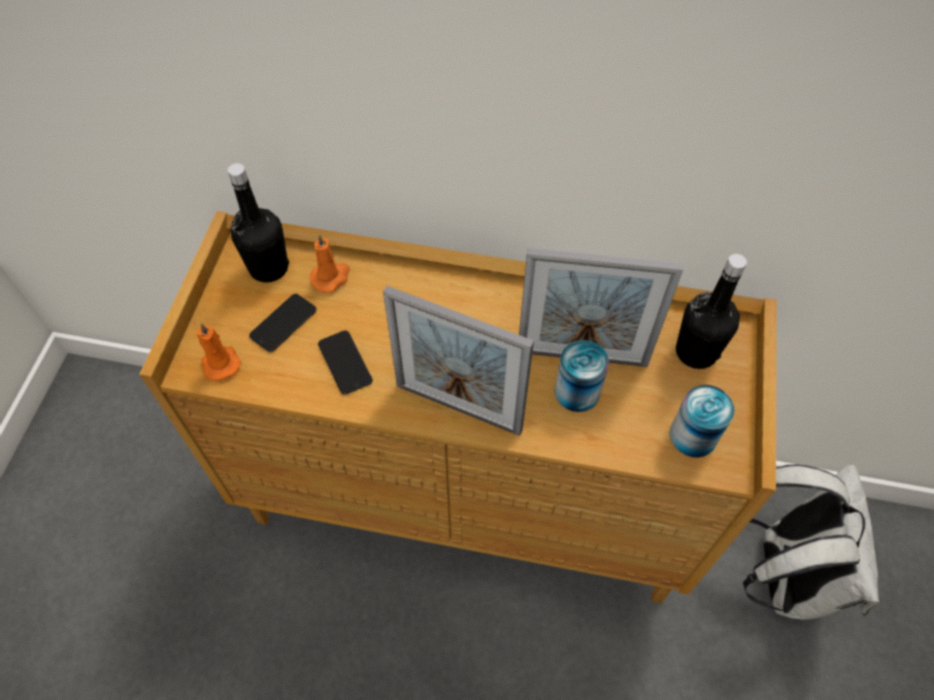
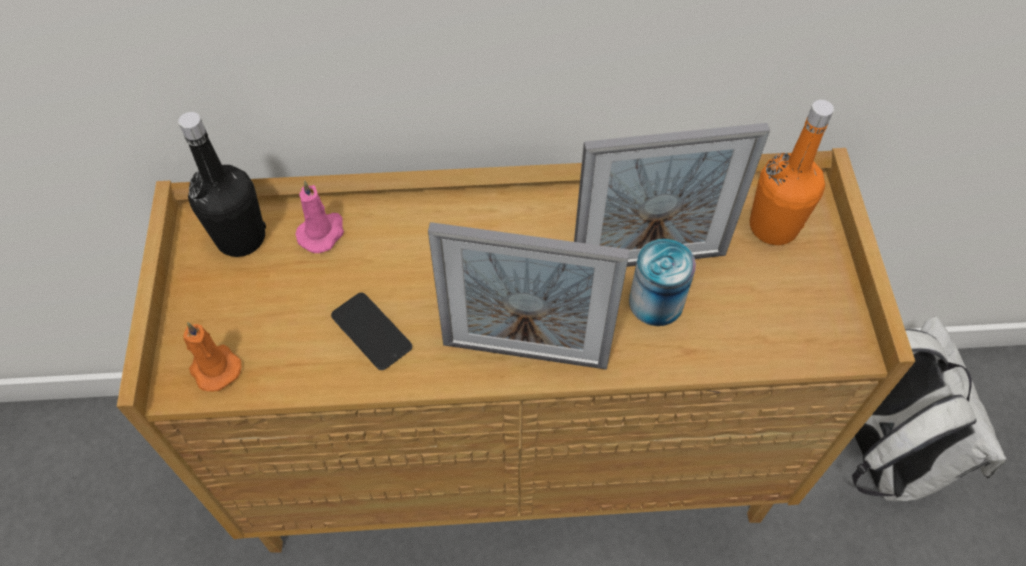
camera: 15 degrees left, 0 degrees up
(283, 323) = (280, 301): phone -> none
(331, 277) = (322, 232): orange candle -> pink candle
(693, 436) = (800, 322): can -> none
(696, 352) = (773, 226): black bottle -> orange bottle

